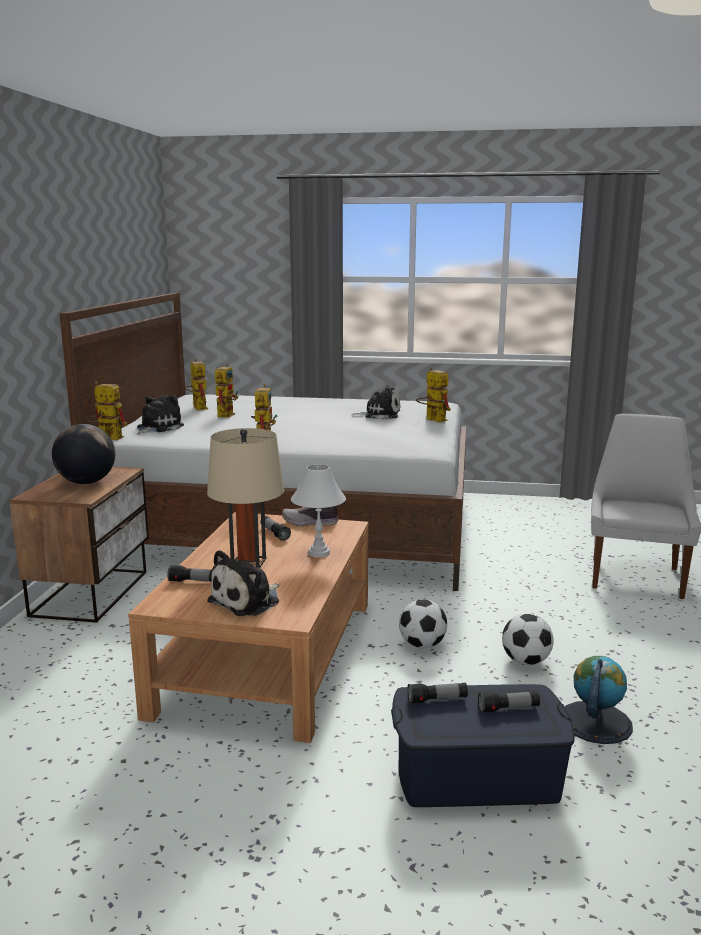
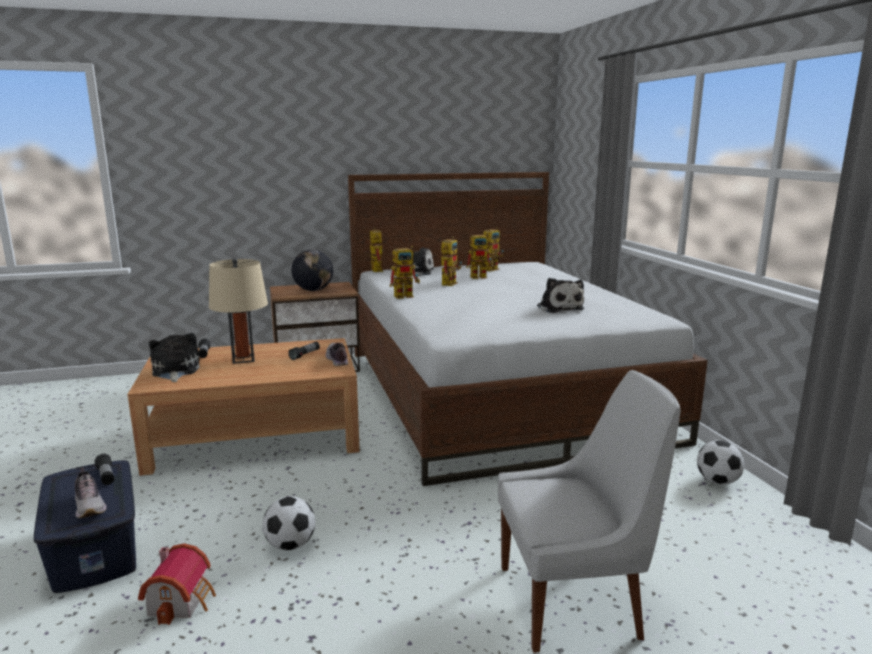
camera: 65 degrees right, 0 degrees up
(247, 601) = (175, 371): plush toy -> plush toy turned 60 degrees clockwise
(318, 553) = (271, 373): white table lamp -> none
(422, 645) = (299, 488): football -> football (717, 481)
(431, 419) = (572, 324): toy robot -> toy robot (449, 283)
(508, 709) = (90, 506): flashlight -> shoe
(595, 722) = (182, 600): globe -> toy house

